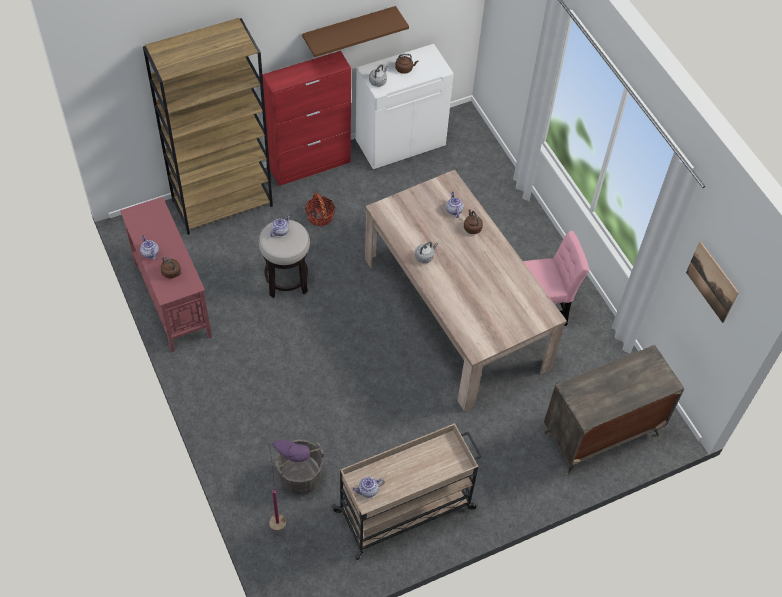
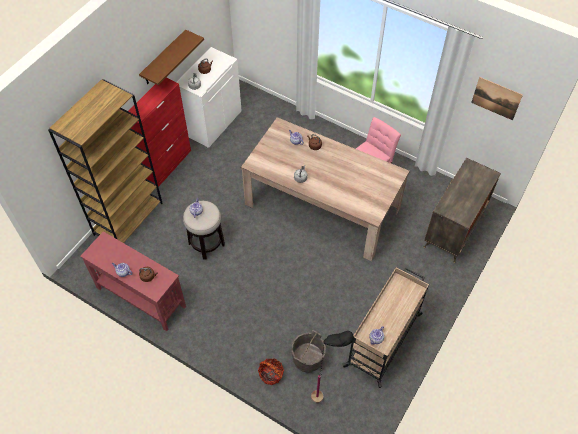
camera: 30 degrees left, 0 degrees up
(291, 529) = (327, 395): purple floor lamp -> black floor lamp
(320, 216) = (197, 193): basket -> basket (271, 374)

